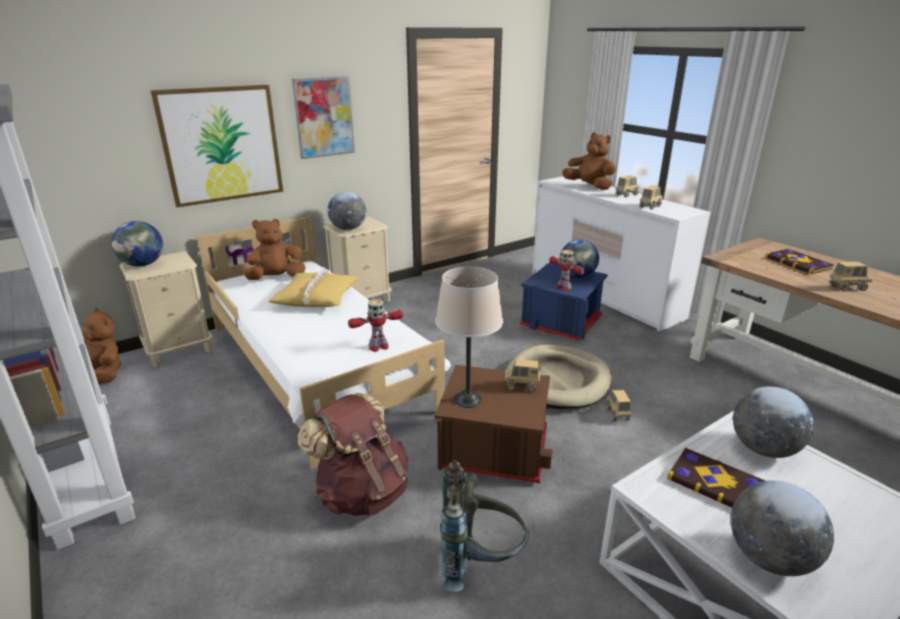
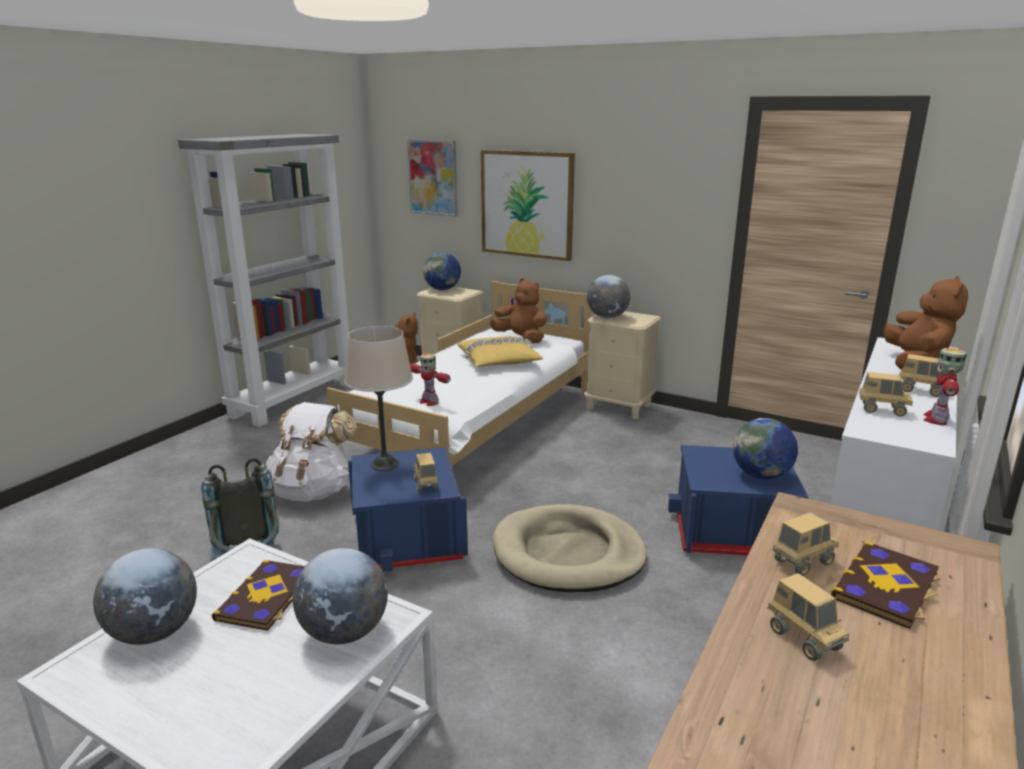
camera: 65 degrees right, 5 degrees down
(324, 117) = (626, 193): picture -> picture (433, 177)
(362, 492) = (314, 491): brown backpack -> white backpack
(494, 447) = (408, 537): brown storage box -> blue storage box
(563, 287) = (706, 471): toy robot -> toy robot (936, 419)
(617, 414) = (527, 610): toy truck -> toy truck (803, 563)

